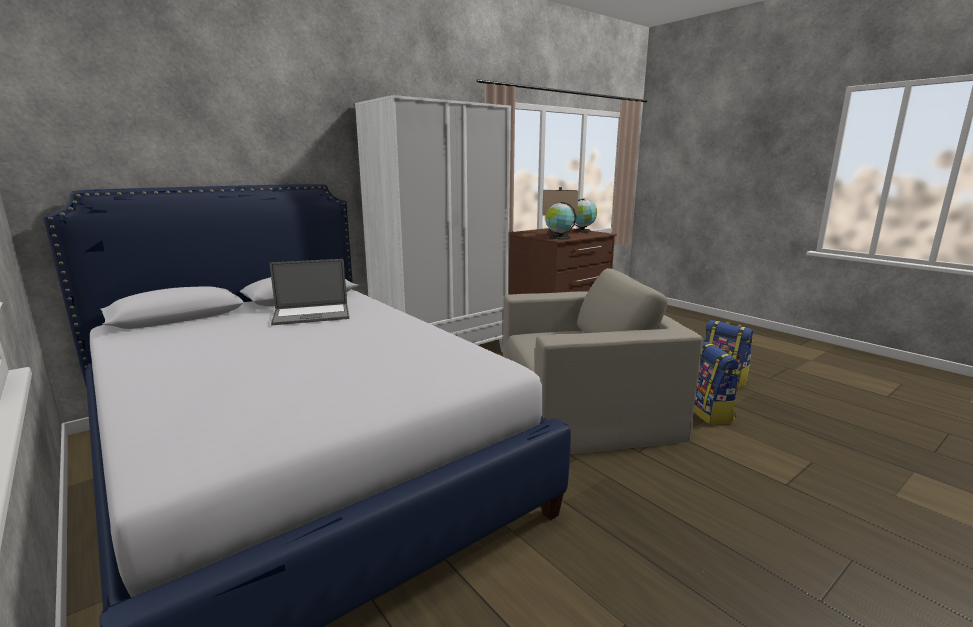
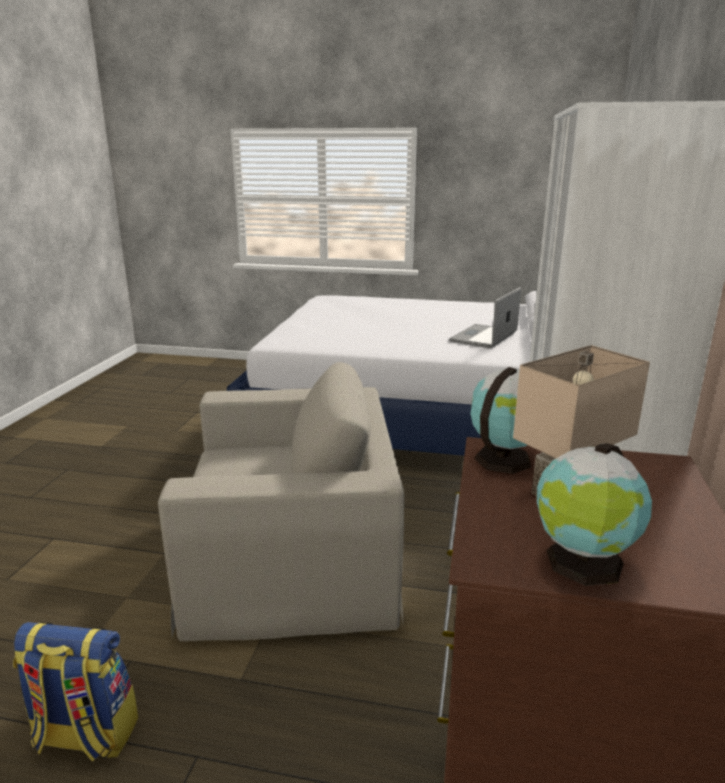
camera: 140 degrees right, 5 degrees up
(584, 405) = (293, 553): beige armchair -> beige armchair turned 135 degrees counterclockwise
(710, 413) = (120, 612): backpack -> none

